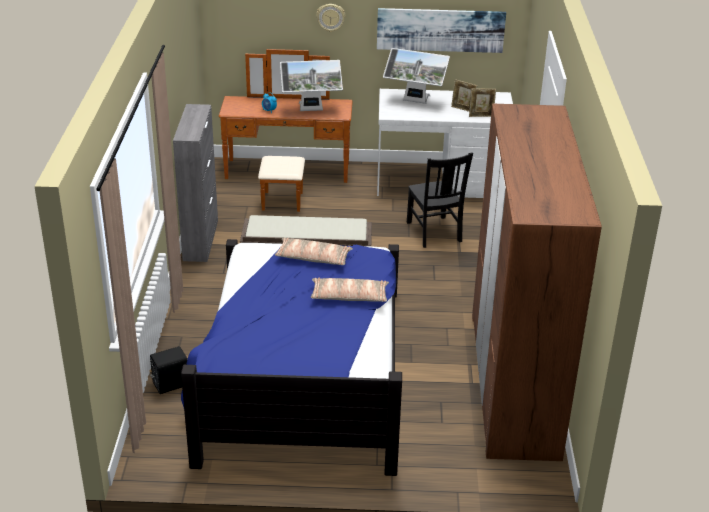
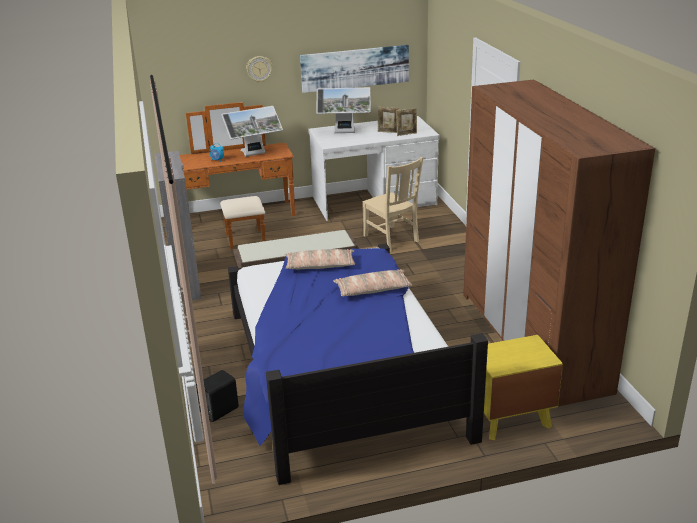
camera: 15 degrees left, 5 degrees down
(434, 233) = (392, 239): black chair -> beige chair
(439, 459) = (510, 418): none -> yellow nightstand

